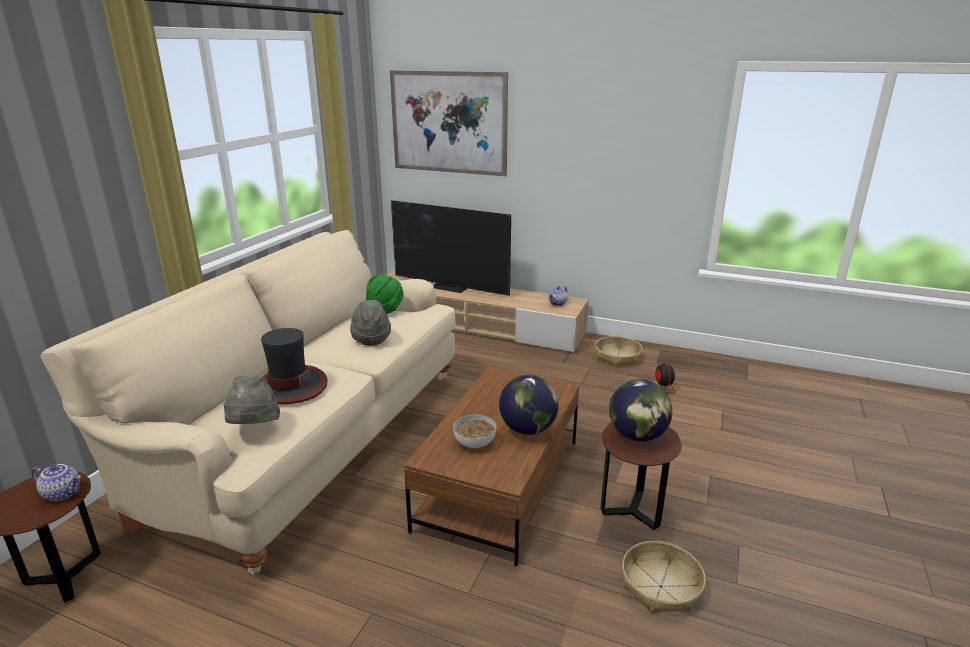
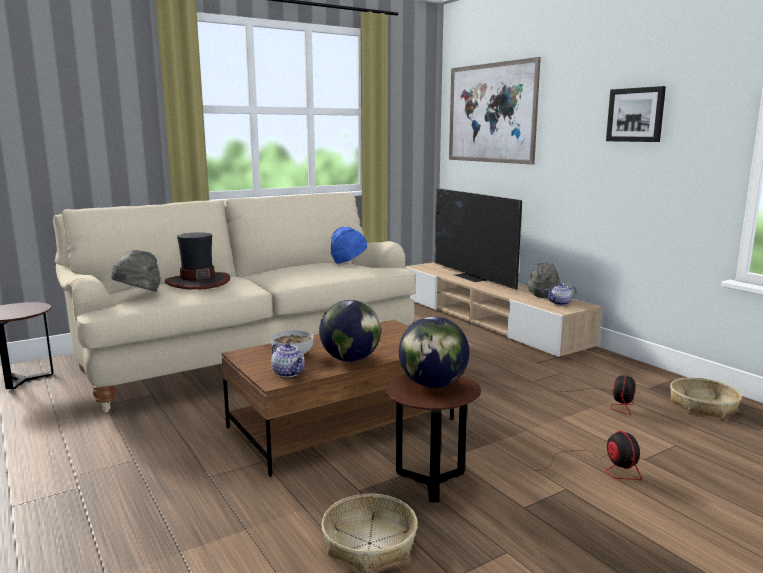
camera: 35 degrees right, 10 degrees down
(63, 493) = (27, 311): teapot -> teapot (289, 373)
(371, 339) = (302, 272): grey hat -> grey hat (543, 295)
(385, 310) = (348, 262): green hat -> blue hat
(615, 136) = (635, 115): none -> picture
(617, 357) = (605, 372): basket -> basket (702, 405)
(707, 448) = (600, 467): none -> fan

